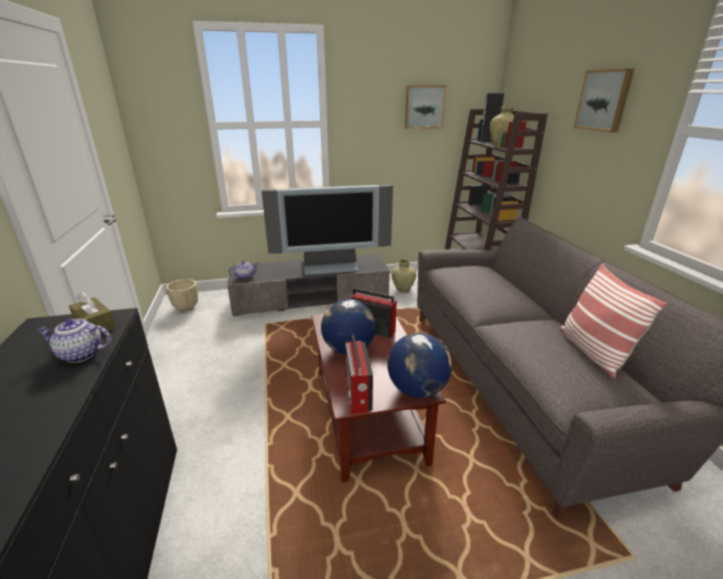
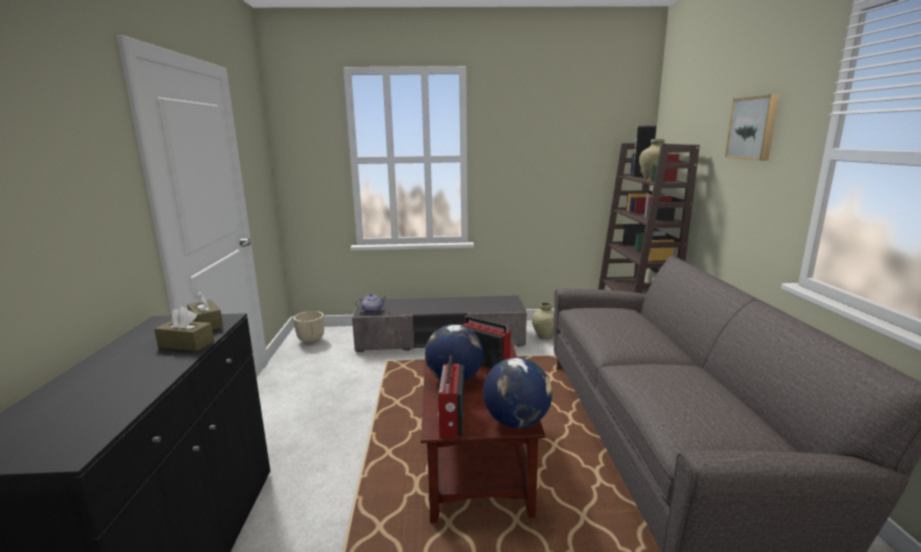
camera: 10 degrees right, 10 degrees down
(80, 354) = (186, 344): teapot -> brown tissue box
(330, 267) = (462, 306): television -> none
(424, 107) = (570, 142): picture -> none
(593, 351) = (729, 398): pillow -> none

